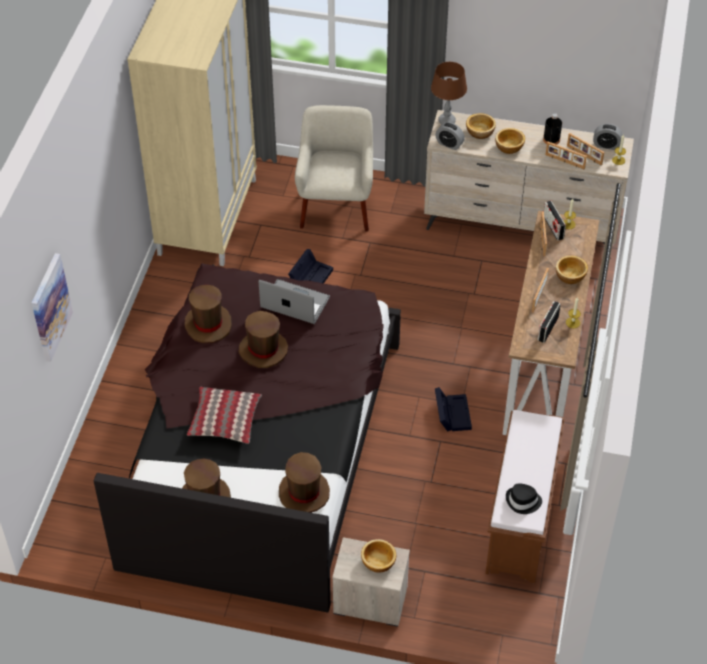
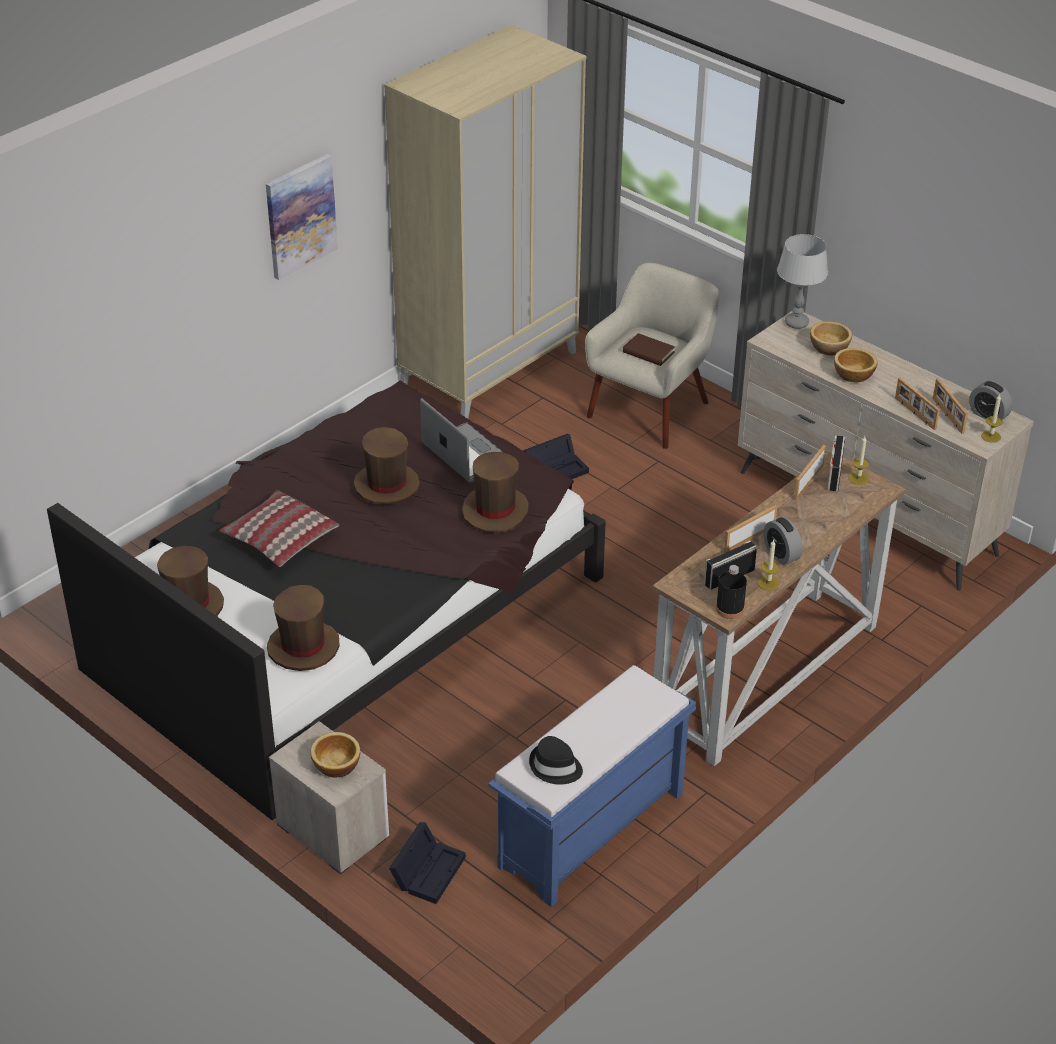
camera: 30 degrees right, 10 degrees down
(50, 307) = (131, 313): picture -> picture (300, 216)
(208, 324) = (348, 438): brown hat -> brown hat (495, 511)
(337, 171) = (648, 352): none -> brown book
(446, 121) = (796, 323): brown table lamp -> grey table lamp
(449, 144) = (778, 346): alarm clock -> alarm clock (781, 554)
(452, 413) = (605, 676): black storage box -> black storage box (428, 870)
(520, 523) = (590, 832): brown bench -> blue bench
(551, 139) = (918, 385): black bottle -> black bottle (730, 609)
(570, 276) = (809, 534): bowl -> none

